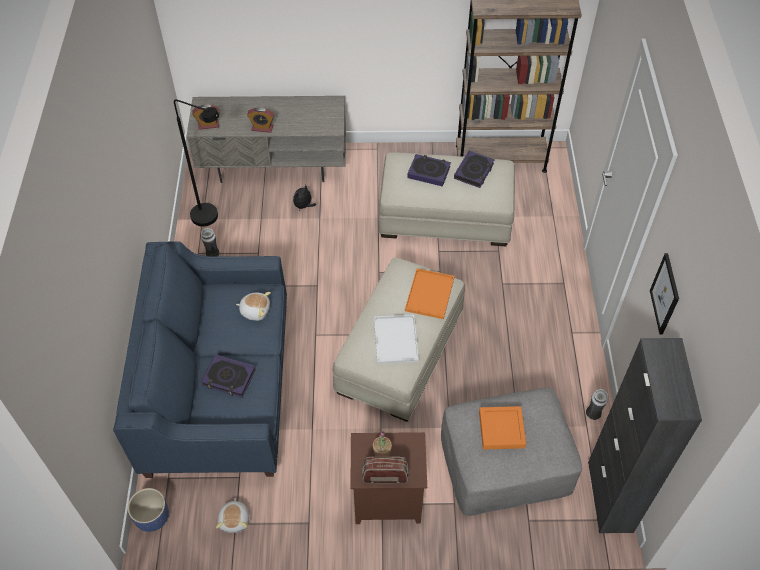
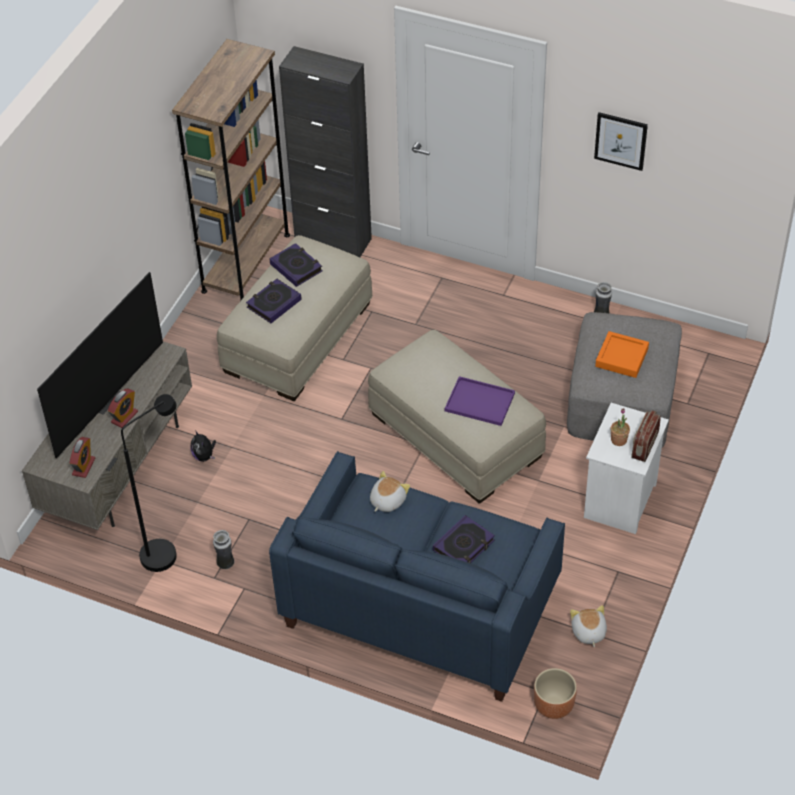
camera: 65 degrees left, 5 degrees down
(152, 517) = (553, 706): blue planter -> brown planter
(235, 520) = (588, 632): plush toy -> plush toy turned 120 degrees counterclockwise
(274, 111) = (104, 399): none -> television
(386, 500) = (621, 501): brown nightstand -> white nightstand
(395, 339) = (478, 402): white tray -> purple tray
(429, 293) = (436, 357): orange tray -> none
(610, 496) = (689, 338): black cabinet -> black cabinet (333, 240)

